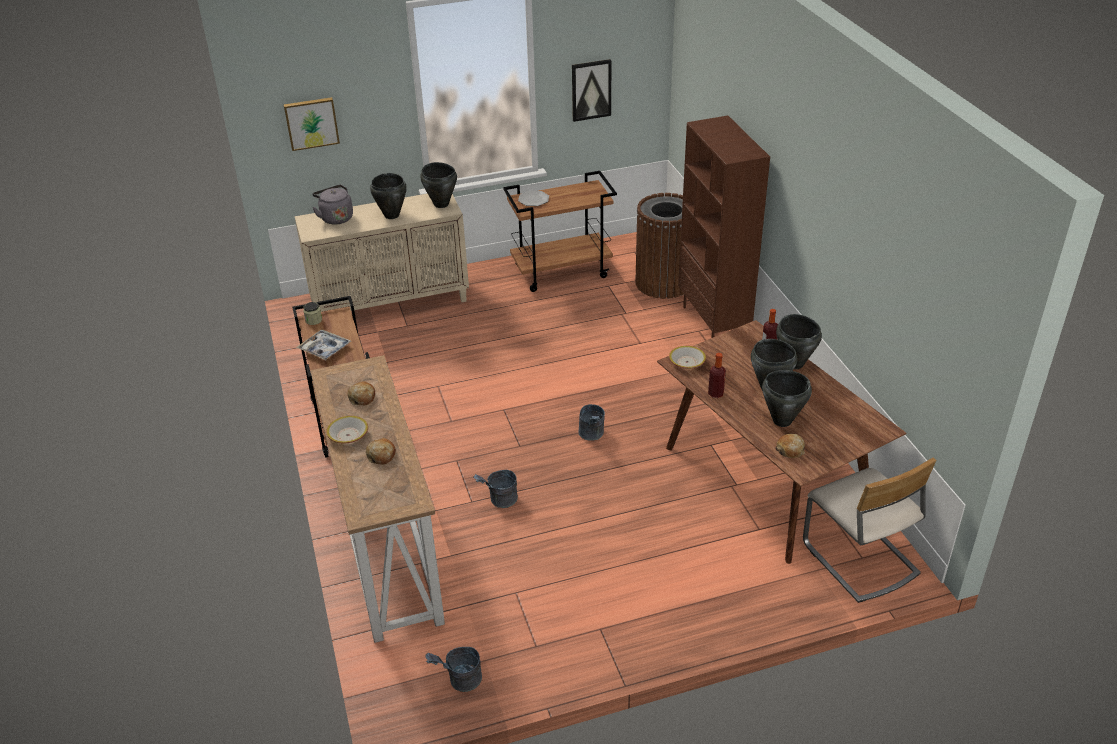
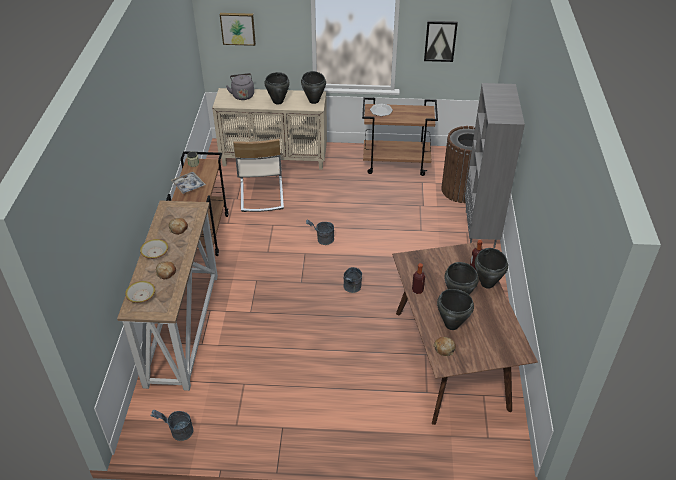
camera: 20 degrees right, 5 degrees up
(499, 501) = (267, 317): grey bucket -> grey bucket (322, 240)
(687, 362) = (411, 260): bowl -> bowl (141, 295)
(714, 323) = (480, 229): brown bookcase -> grey bookcase
(859, 559) = (484, 438): beige chair -> beige chair (261, 195)

